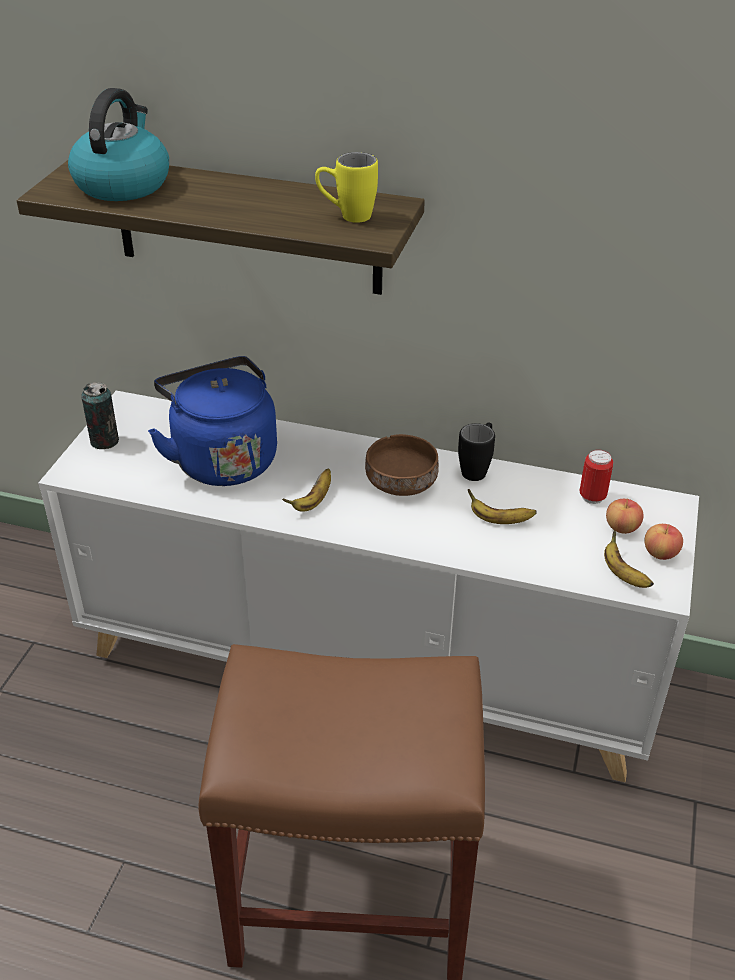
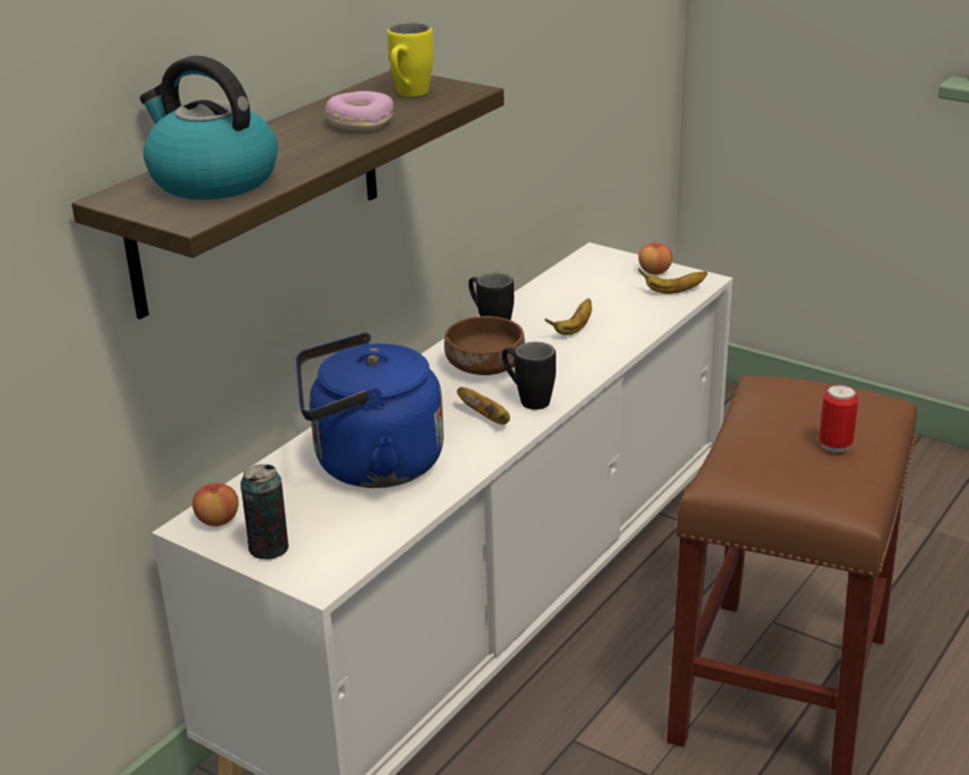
camera: 70 degrees left, 10 degrees down
(266, 210) = (360, 123): none -> donut
(354, 517) = (527, 399): none -> black mug
(592, 497) = (565, 283): can -> can (835, 445)
(622, 528) = (614, 279): apple -> apple (218, 520)

